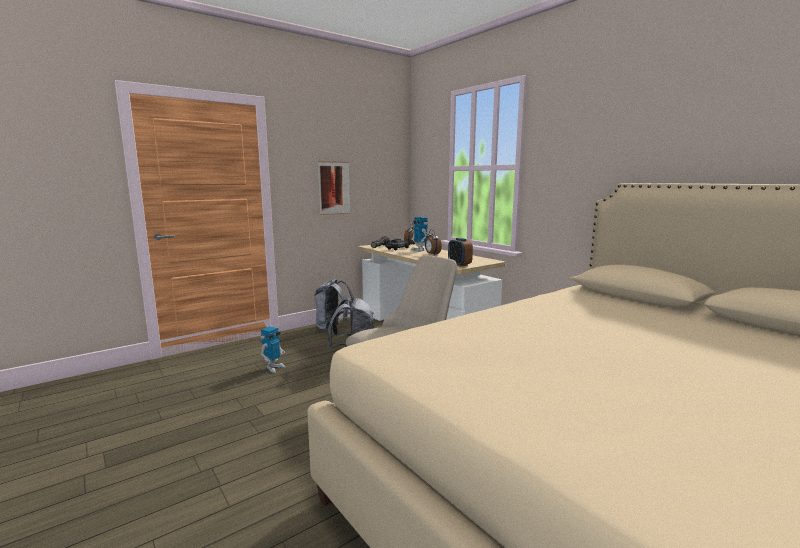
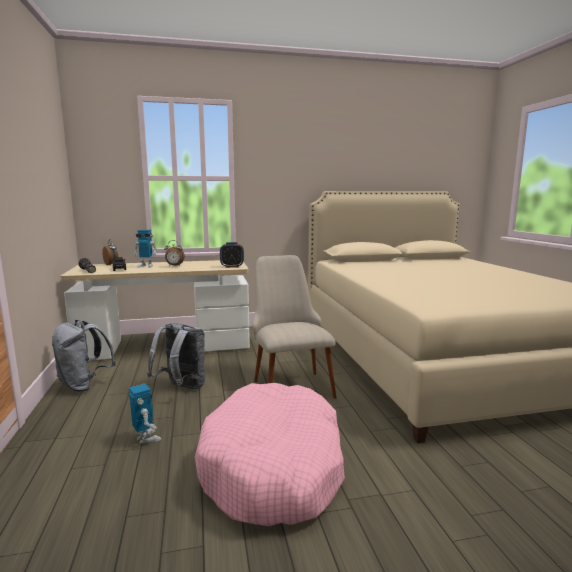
camera: 65 degrees left, 0 degrees up
(250, 423) = (273, 467): none -> pink dog bed
(334, 188) = (34, 199): picture -> none

